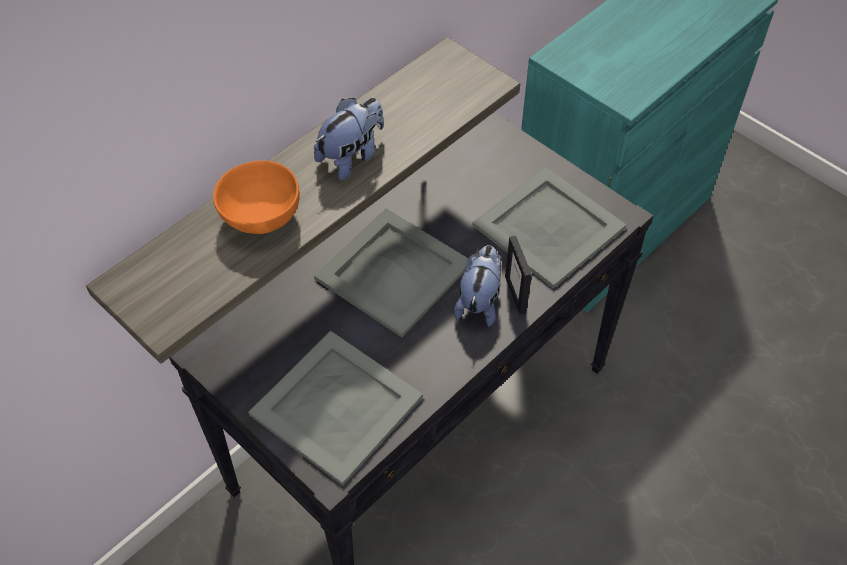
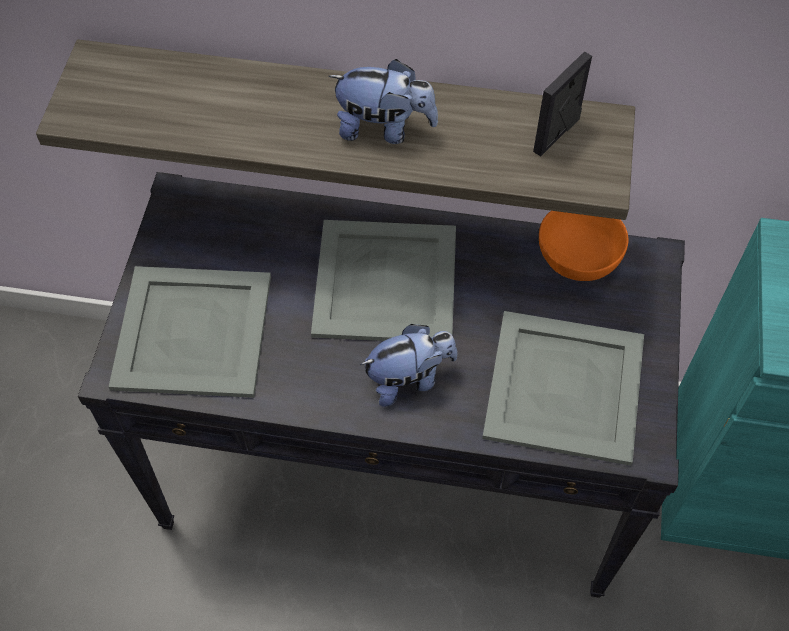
camera: 55 degrees right, 5 degrees up
(260, 218) = (245, 107): orange bowl -> orange bowl (575, 259)
(516, 294) = (445, 407): picture frame -> picture frame (556, 135)

